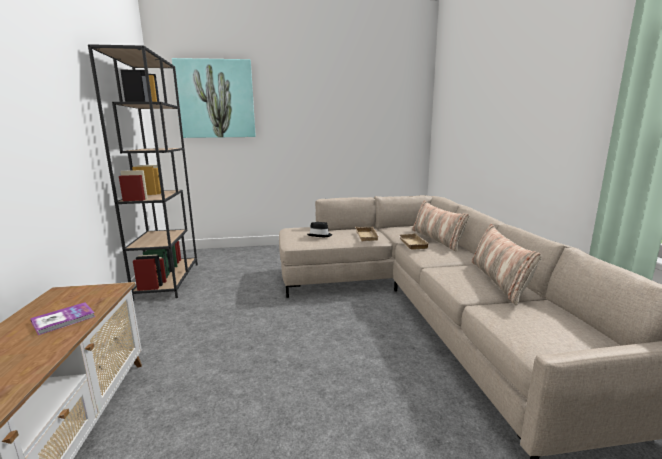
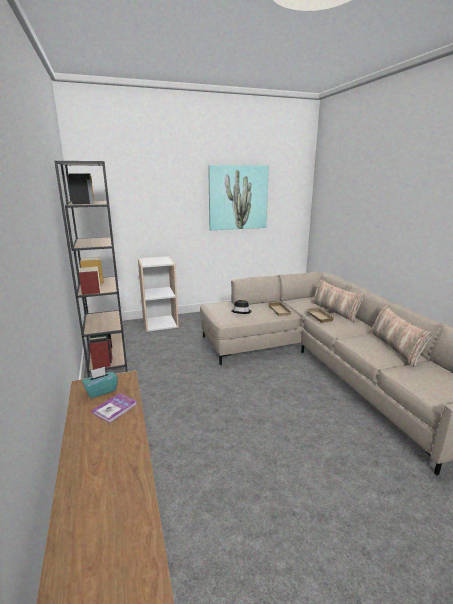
camera: 10 degrees left, 5 degrees up
(71, 299) = (101, 391): none -> turquoise tissue box
(216, 99) = (129, 186): picture -> picture (238, 197)
(246, 252) = (160, 323): none -> bookcase

